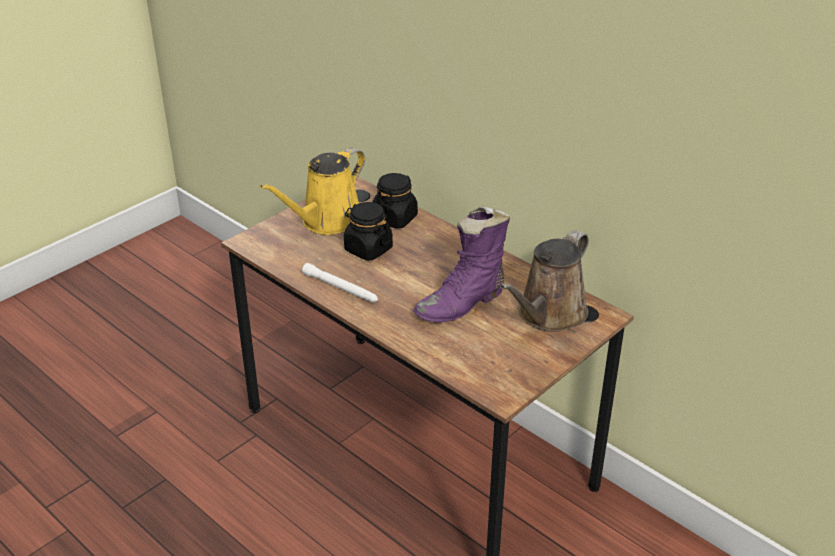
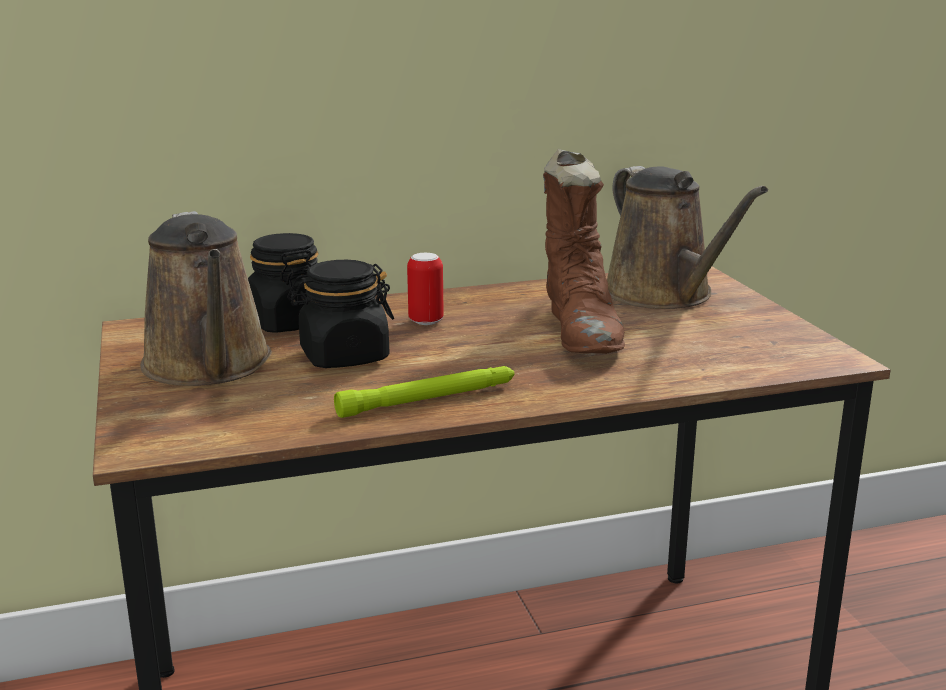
camera: 60 degrees left, 15 degrees down
(327, 222) = (209, 366): yellow watering can -> brown watering can
(340, 288) = (428, 400): white flashlight -> green flashlight
(433, 253) = (426, 321): none -> can
(462, 304) = (582, 332): purple boot -> brown boot

